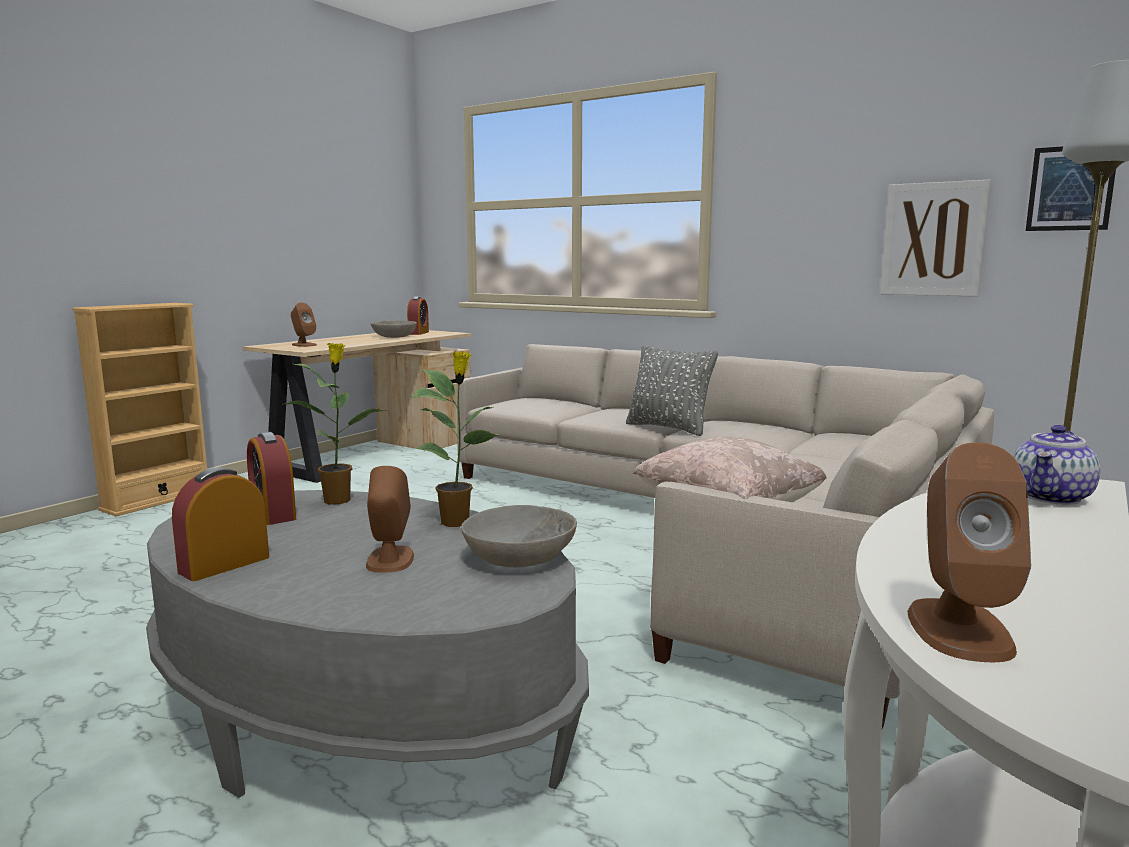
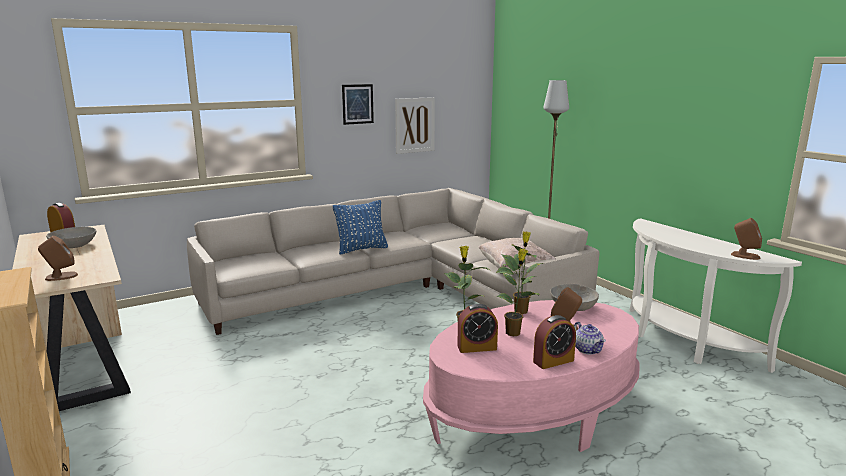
camera: 65 degrees left, 5 degrees up
(224, 565) = (553, 361): alarm clock -> alarm clock turned 90 degrees counterclockwise
(345, 528) = (514, 333): none -> potted plant
(360, 713) = (533, 412): grey coffee table -> pink coffee table
(668, 428) = (361, 249): grey pillow -> blue pillow
(1052, 497) = (654, 227): teapot -> teapot (588, 350)
(1070, 188) = (459, 101): picture -> picture (357, 104)

